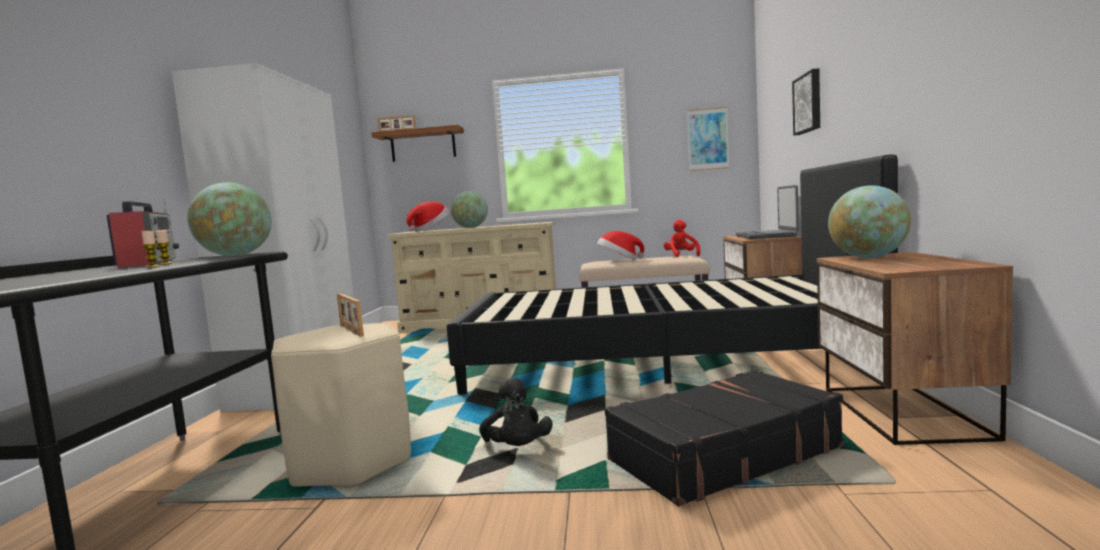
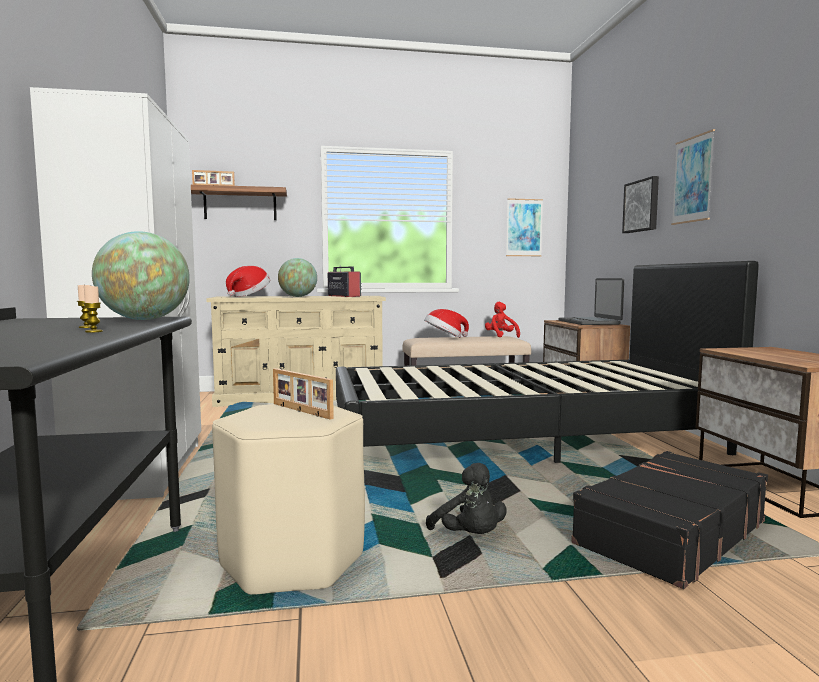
camera: 15 degrees left, 0 degrees up
(148, 263) = (41, 324): radio -> radio (343, 296)
(844, 68) = (692, 179): none -> picture
(868, 257) = (750, 350): globe -> none

